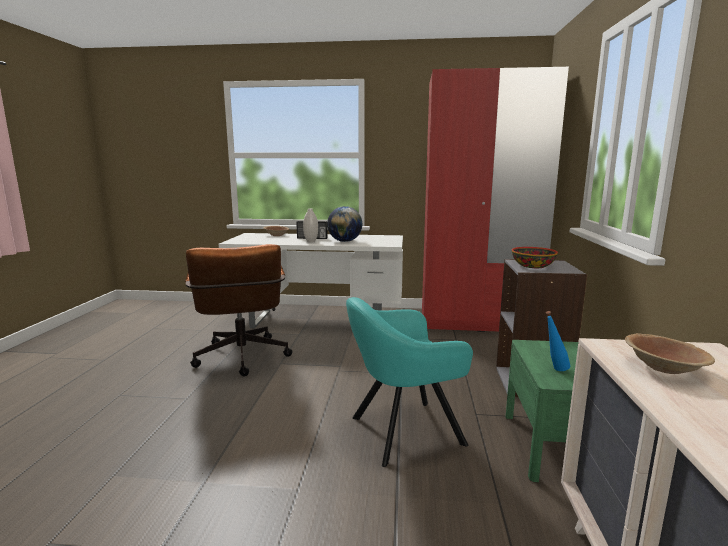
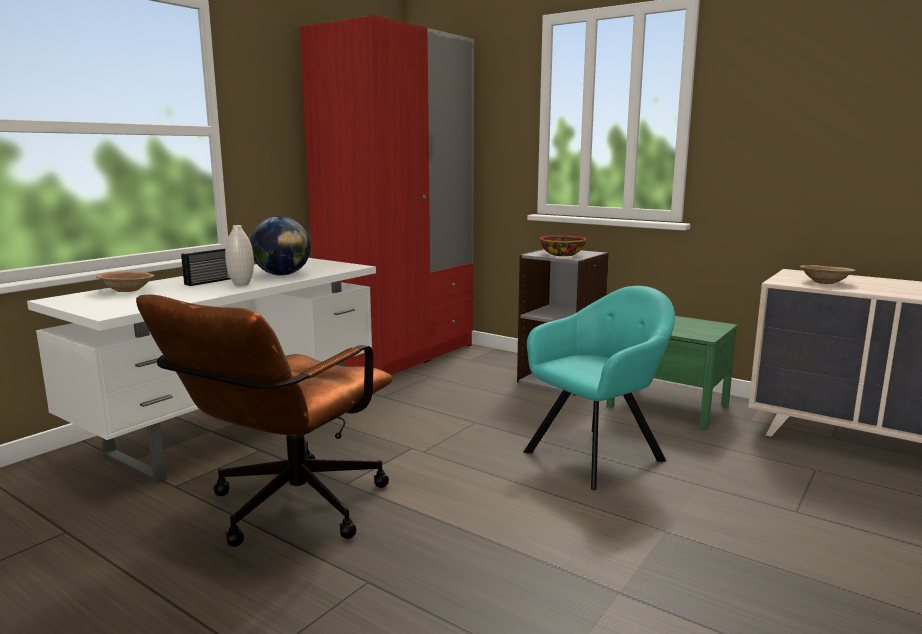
camera: 60 degrees left, 0 degrees up
(242, 360) = (286, 511): brown office chair -> brown office chair turned 105 degrees clockwise
(402, 431) = (598, 454): turquoise armchair -> turquoise armchair turned 135 degrees counterclockwise
(554, 370) = (684, 331): blue bottle -> none

